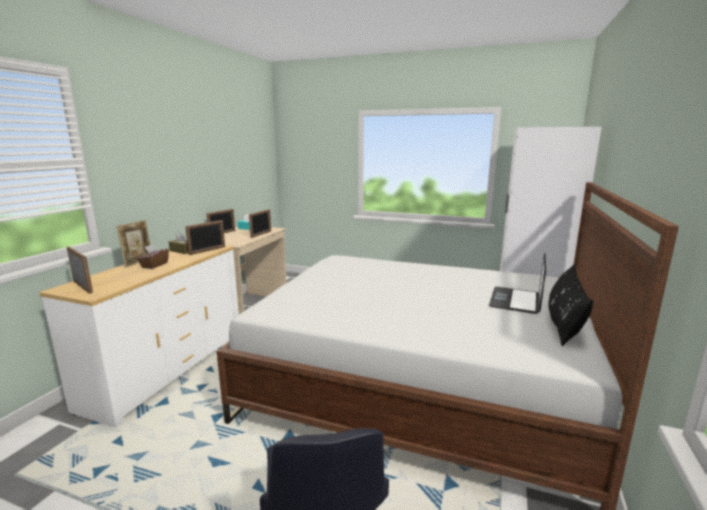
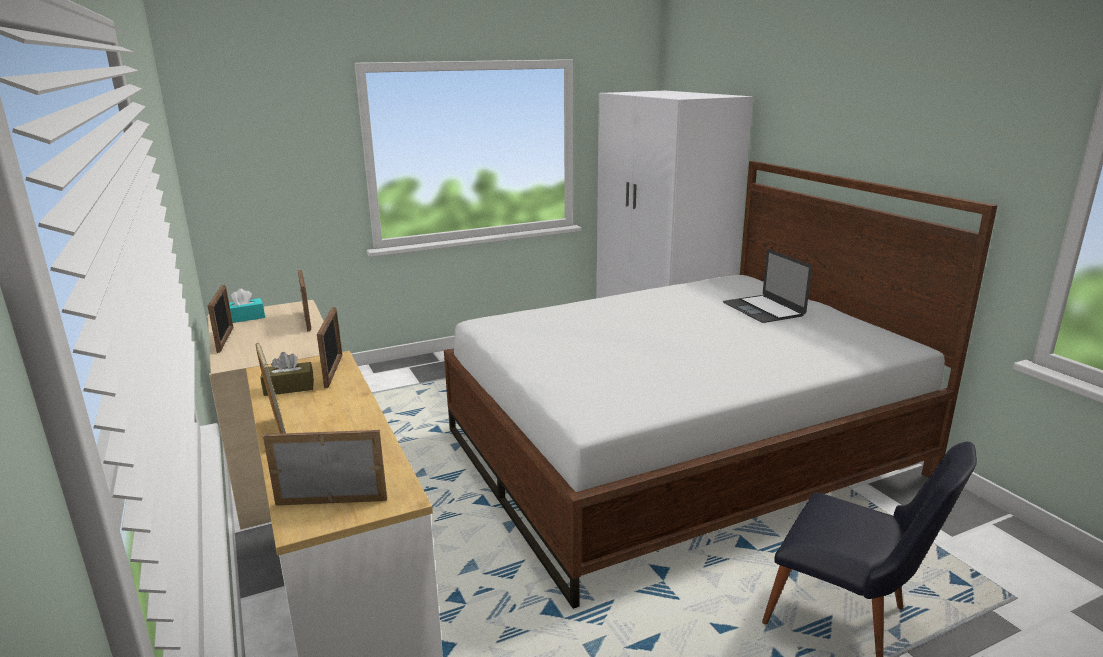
camera: 45 degrees left, 5 degrees up
(154, 265) = (328, 423): brown tissue box -> none
(563, 323) = (832, 317): black pillow -> none

